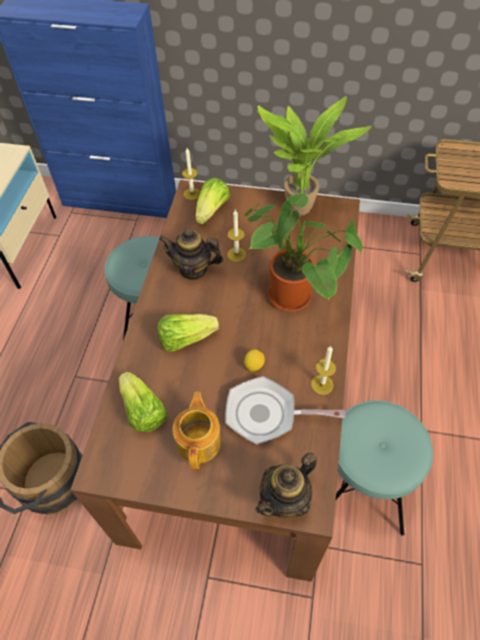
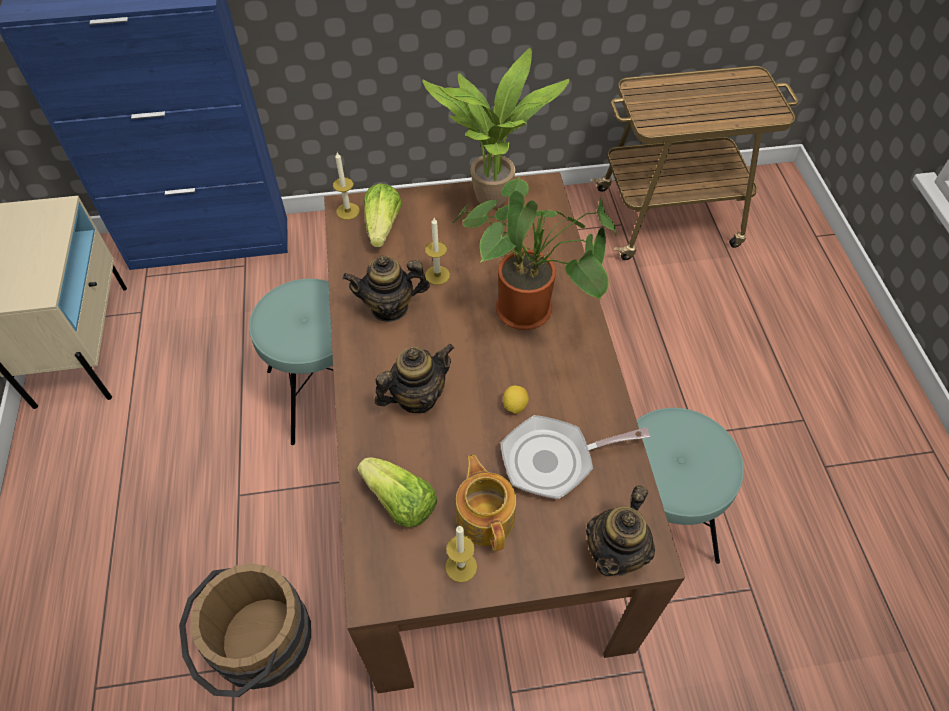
camera: 20 degrees left, 0 degrees up
(186, 339) = (417, 397): lettuce -> teapot
(322, 384) = (604, 406): candle -> candle (461, 566)

